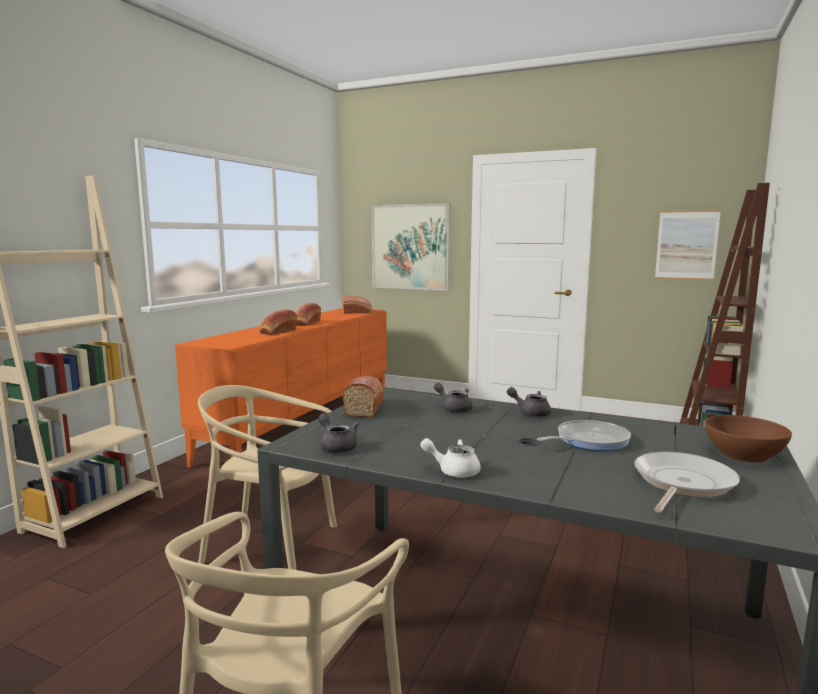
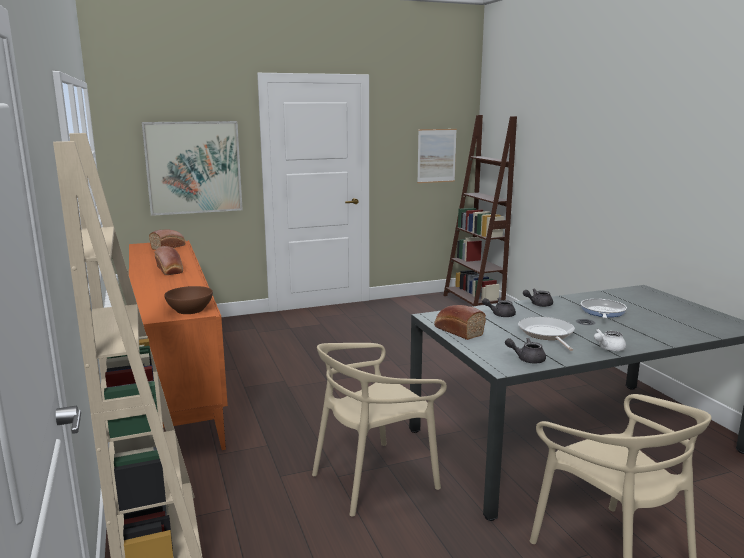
camera: 45 degrees left, 5 degrees up
(277, 332) = (181, 286): bread -> none
(681, 483) = (679, 320): frying pan -> frying pan (546, 334)
(743, 454) = (658, 298): brown bowl -> brown bowl (190, 310)

